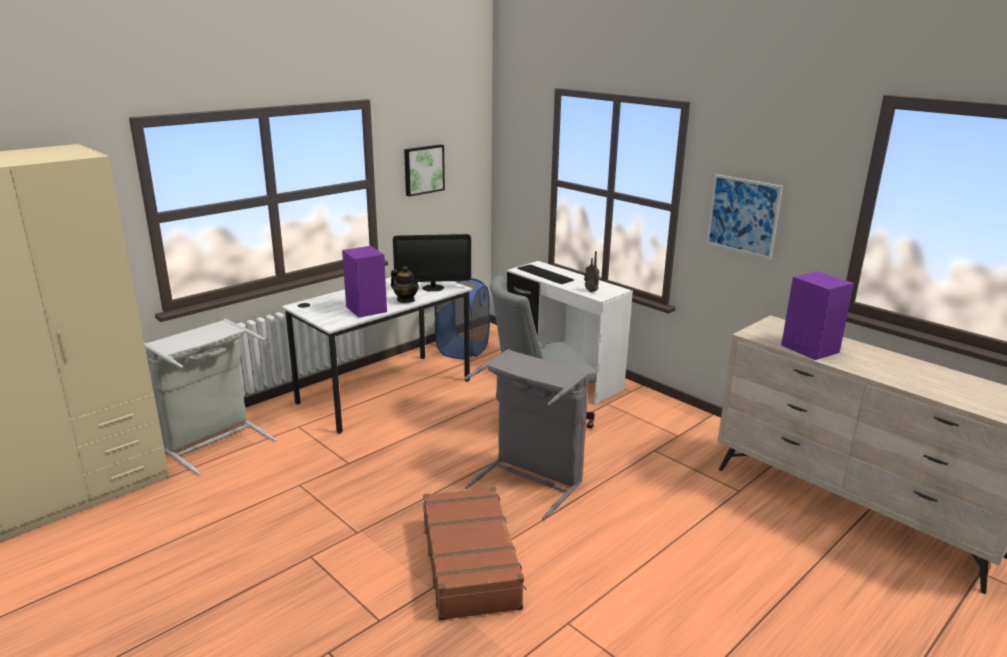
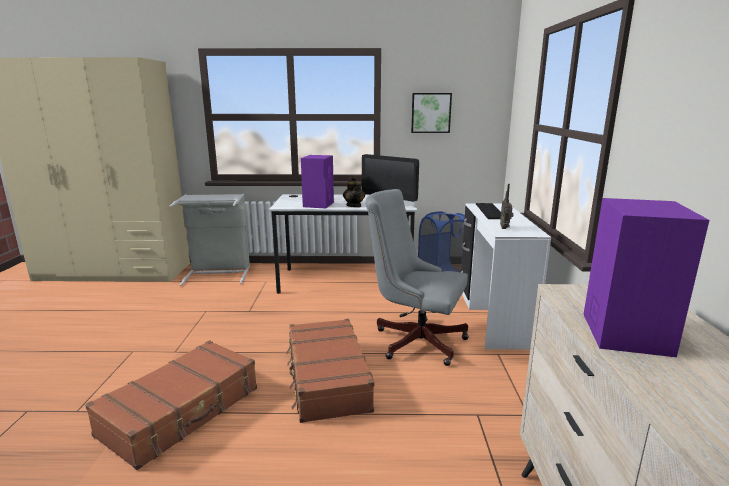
camera: 45 degrees right, 5 degrees down
(530, 480) = (327, 379): grey laundry basket -> brown suitcase
(743, 216) = (665, 140): picture -> none

